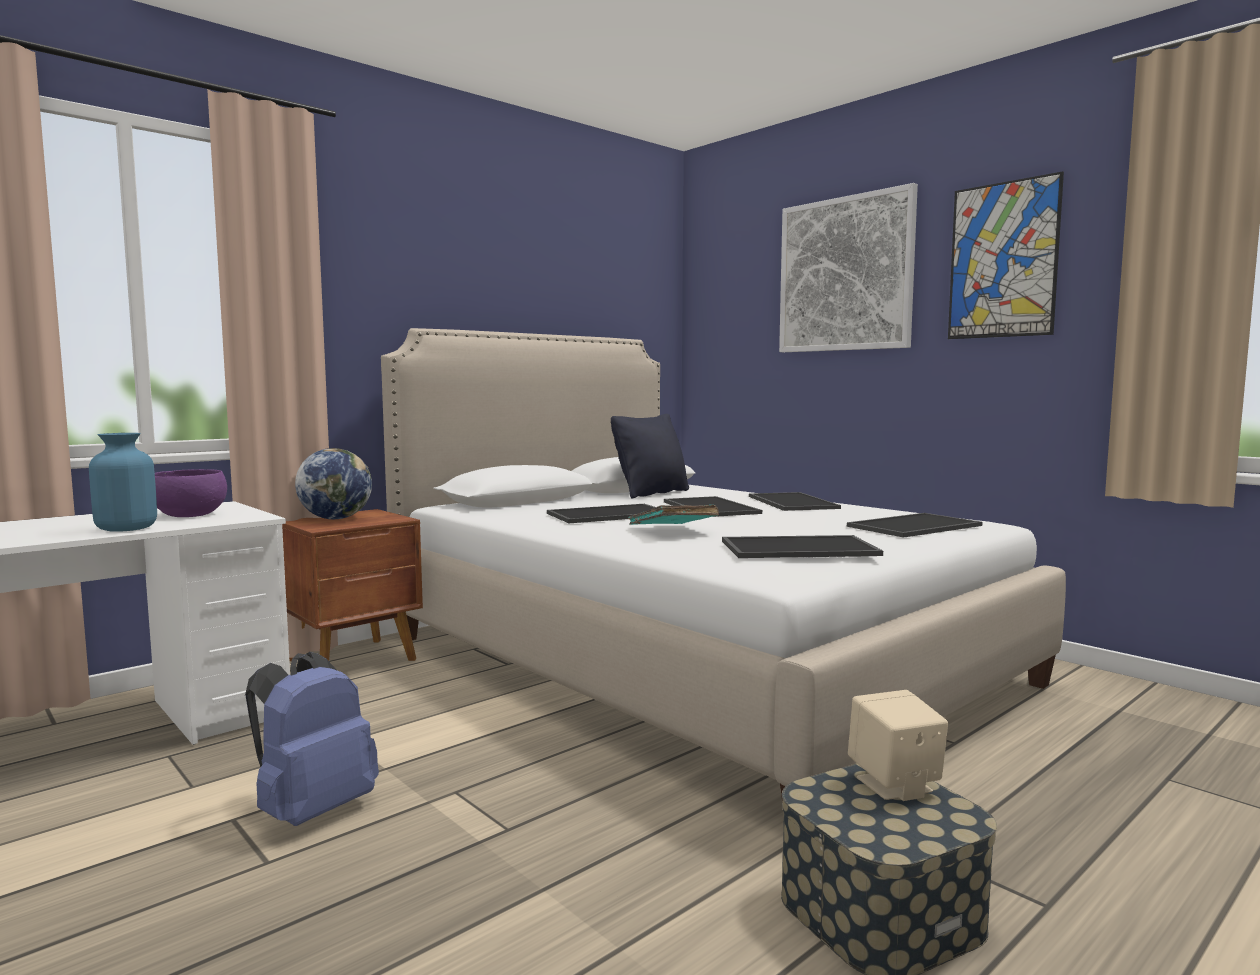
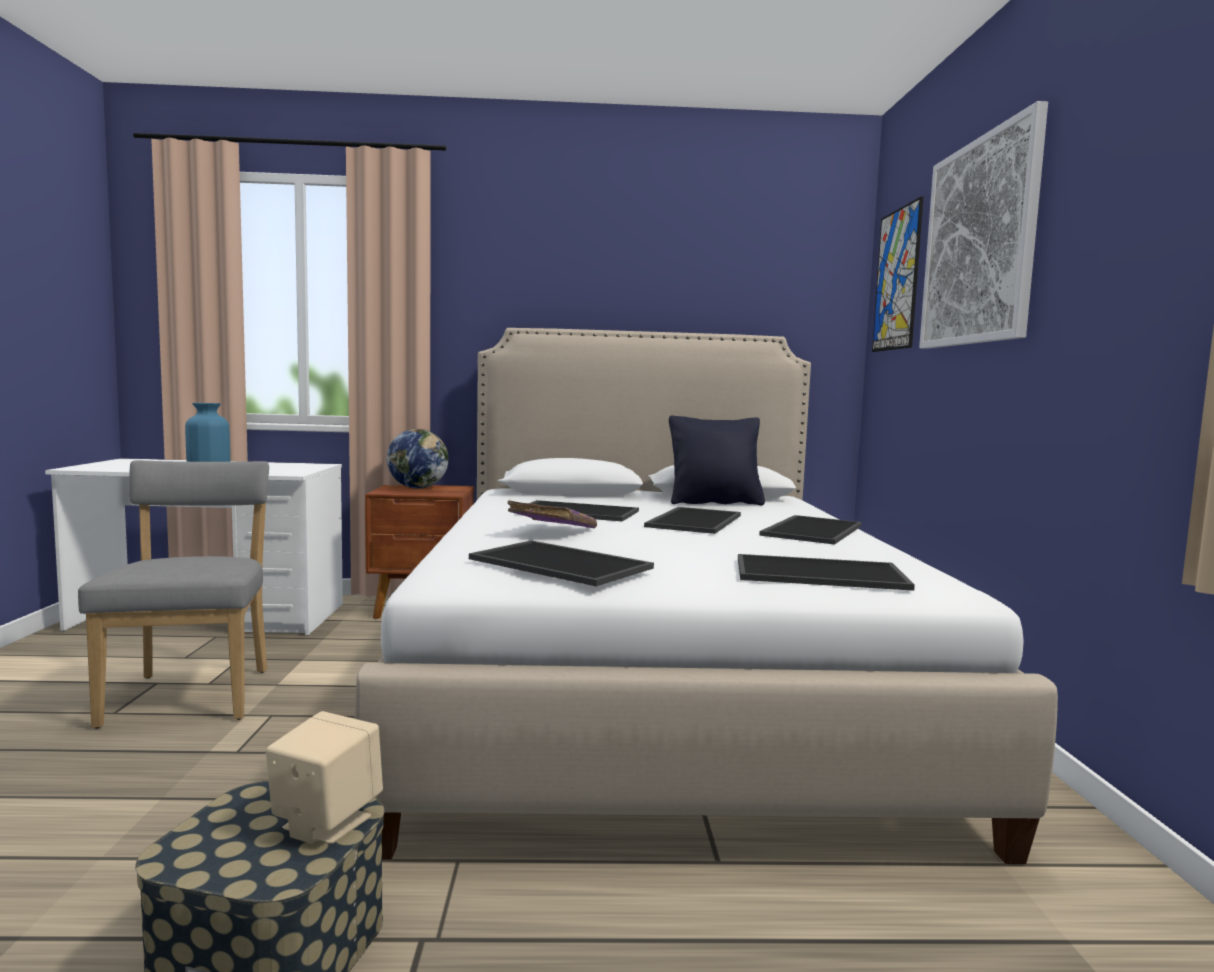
camera: 40 degrees right, 0 degrees up
(190, 514) = (275, 468): purple bowl -> none
(312, 810) = (192, 693): blue backpack -> grey chair
(672, 531) = (552, 532): turquoise book -> purple book
(1003, 260) = (1123, 196): picture -> picture (897, 279)

